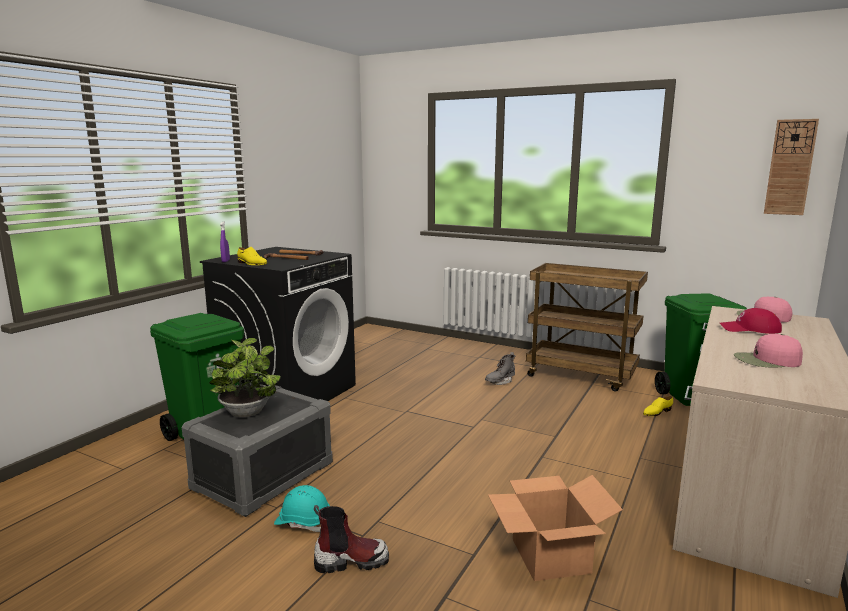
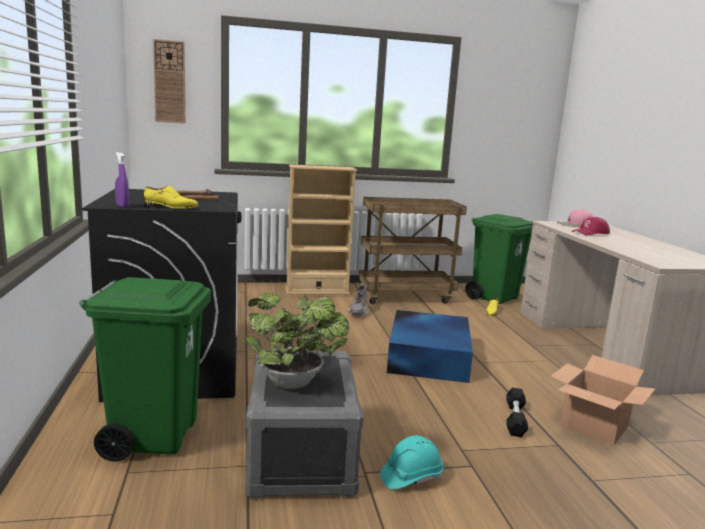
camera: 40 degrees left, 0 degrees up
(351, 561) = (499, 488): boot -> none
(475, 517) = (515, 419): none -> black dumbbell
(497, 354) = (317, 291): none -> beige bookcase
(497, 436) = (429, 356): none -> blue storage box
(767, 360) = (647, 249): pink cap -> none
(790, 167) = (534, 116): wall clock -> wall clock (169, 82)

